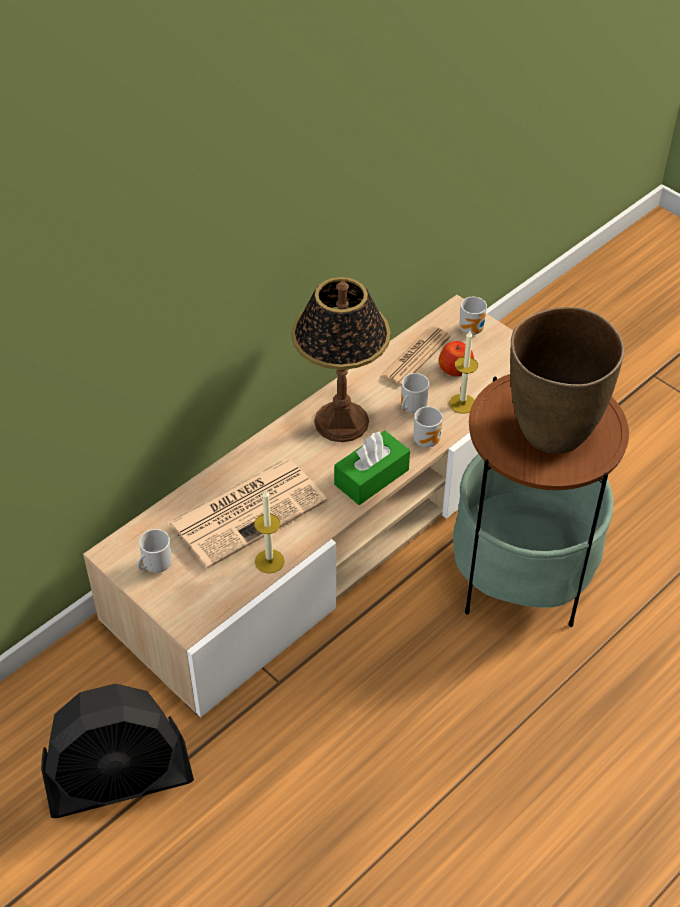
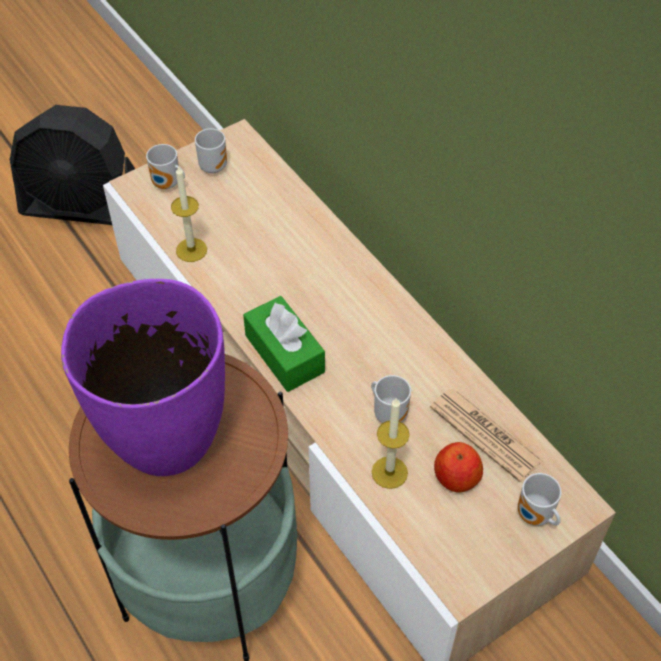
camera: 100 degrees right, 5 degrees up
(120, 780) = (84, 207): black fan -> black fan turned 75 degrees counterclockwise
(248, 511) = (263, 240): newspaper -> none
(341, 422) = (378, 337): table lamp -> none
(428, 440) = (331, 421): mug -> mug (167, 185)
(552, 433) = (164, 438): brown vase -> purple vase

